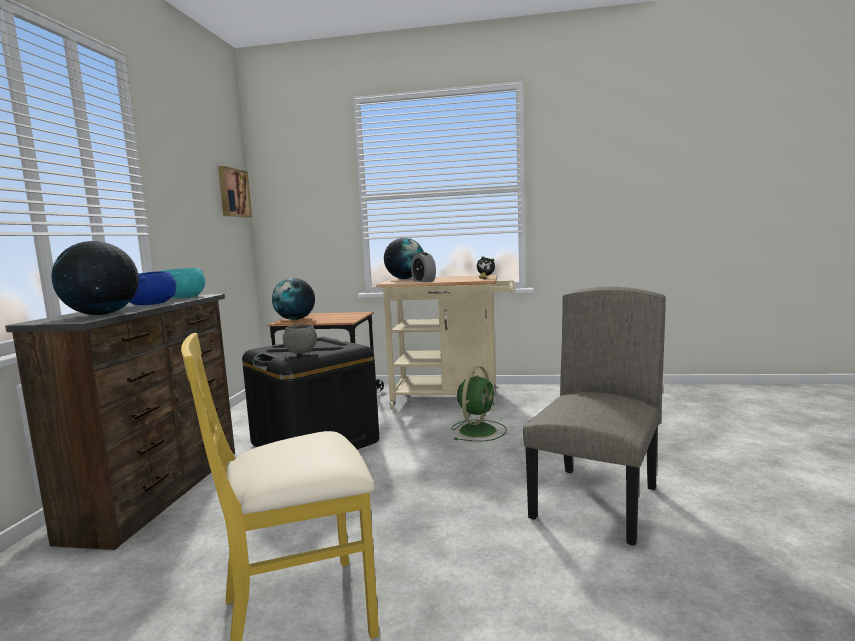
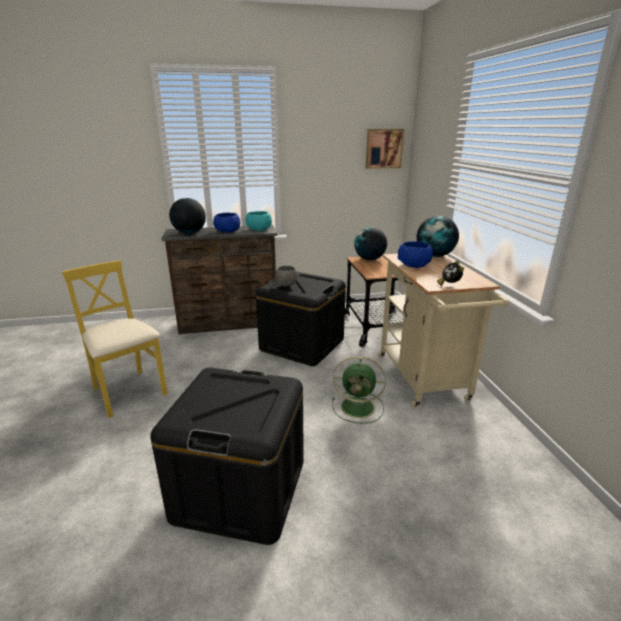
camera: 70 degrees right, 15 degrees up
(423, 281) = (414, 265): alarm clock -> blue bowl
(597, 503) = (240, 489): beige chair -> black storage box

